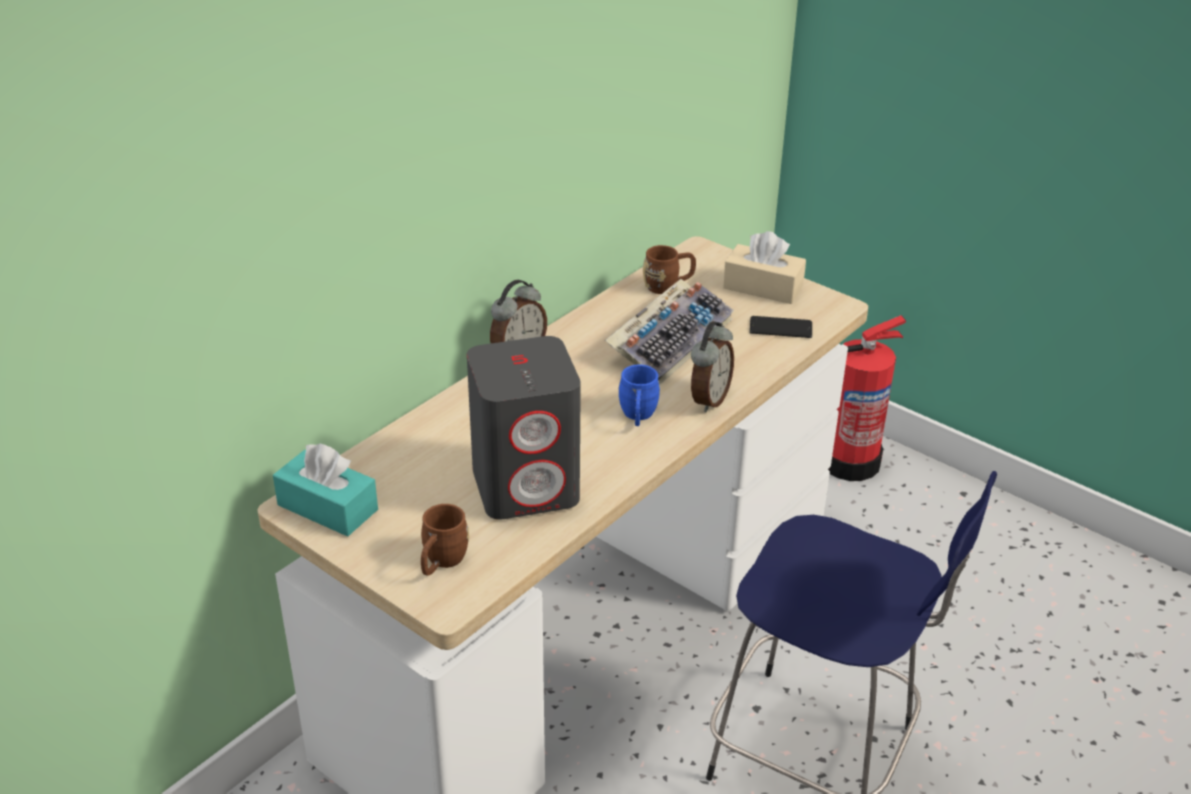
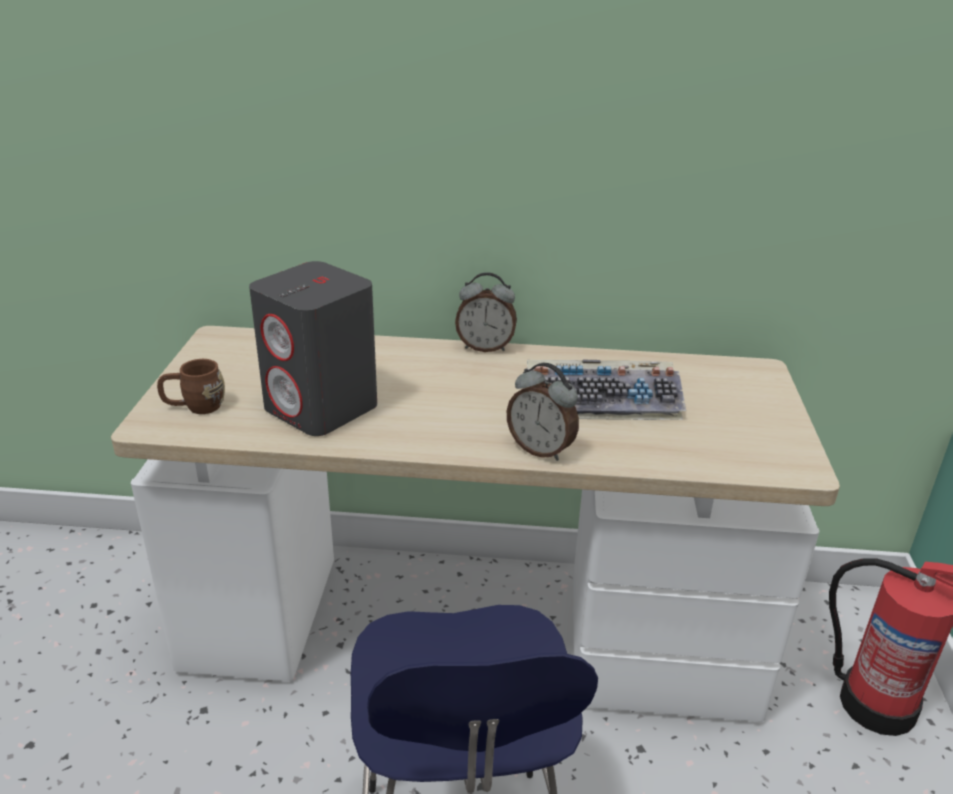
camera: 55 degrees right, 5 degrees down
(327, 507) = (224, 346): turquoise tissue box -> none
(637, 417) = (471, 424): blue mug -> none
(668, 286) = (682, 373): brown mug -> none
(708, 399) = (541, 449): alarm clock -> alarm clock turned 45 degrees clockwise
(762, 287) = (760, 418): beige tissue box -> none
(780, 328) = (710, 450): phone -> none

